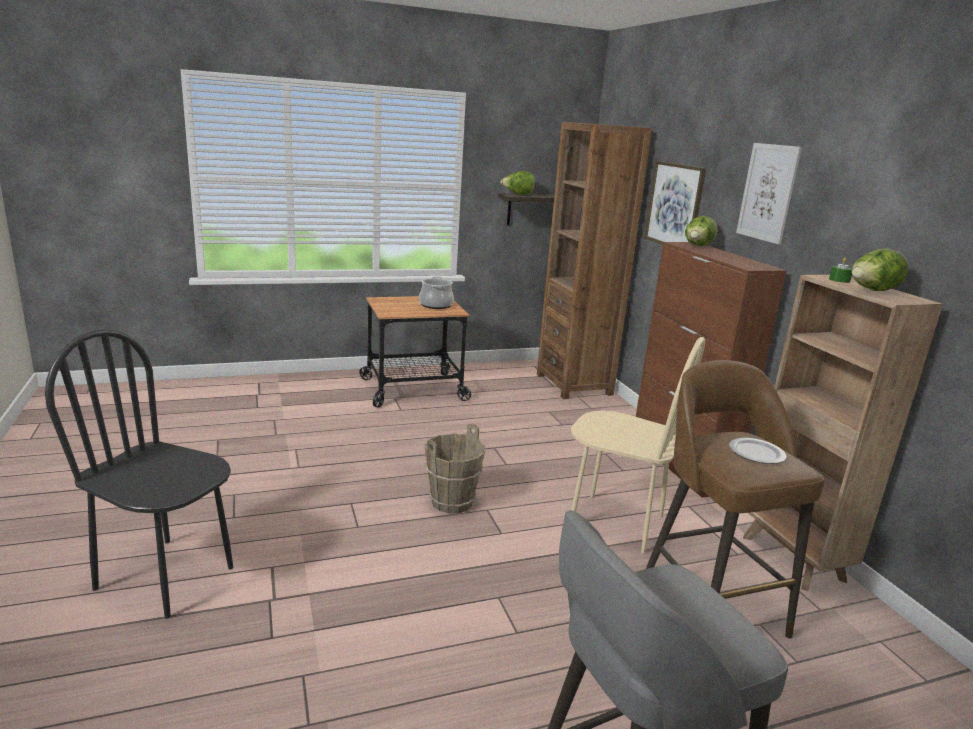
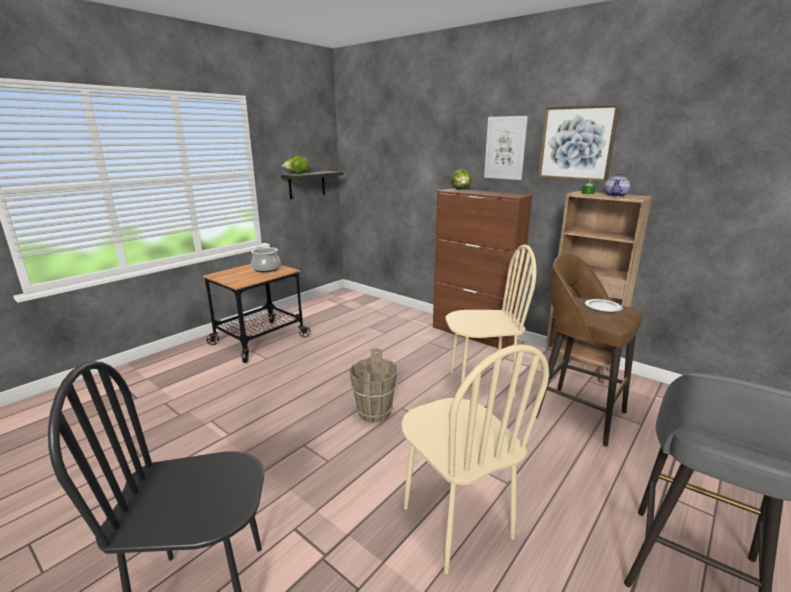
camera: 30 degrees left, 0 degrees up
(416, 636) = (456, 522): none -> beige chair
(574, 384) = (364, 304): brown bookcase -> none
(675, 205) = (424, 166): picture -> picture (576, 143)
(871, 291) = (615, 196): lettuce -> teapot

